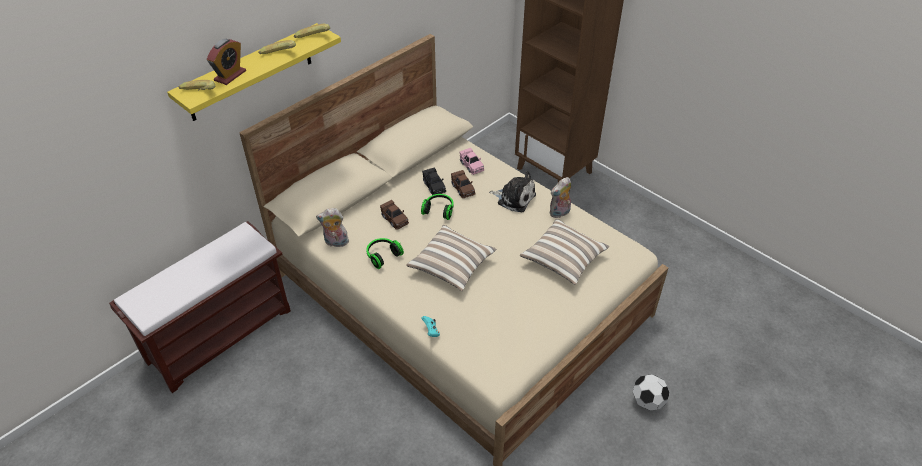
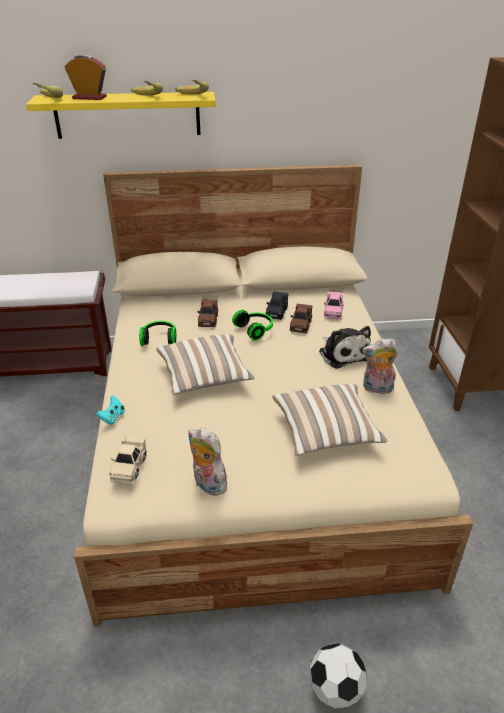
camera: 40 degrees right, 10 degrees down
(230, 76) = (89, 98): alarm clock -> alarm clock turned 150 degrees counterclockwise
(335, 243) = (139, 313): plush toy -> plush toy (207, 484)
(488, 353) = (129, 467): none -> beige toy car

